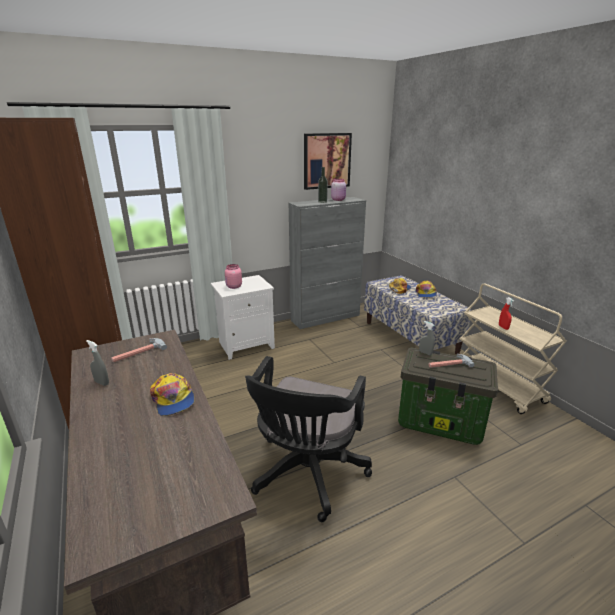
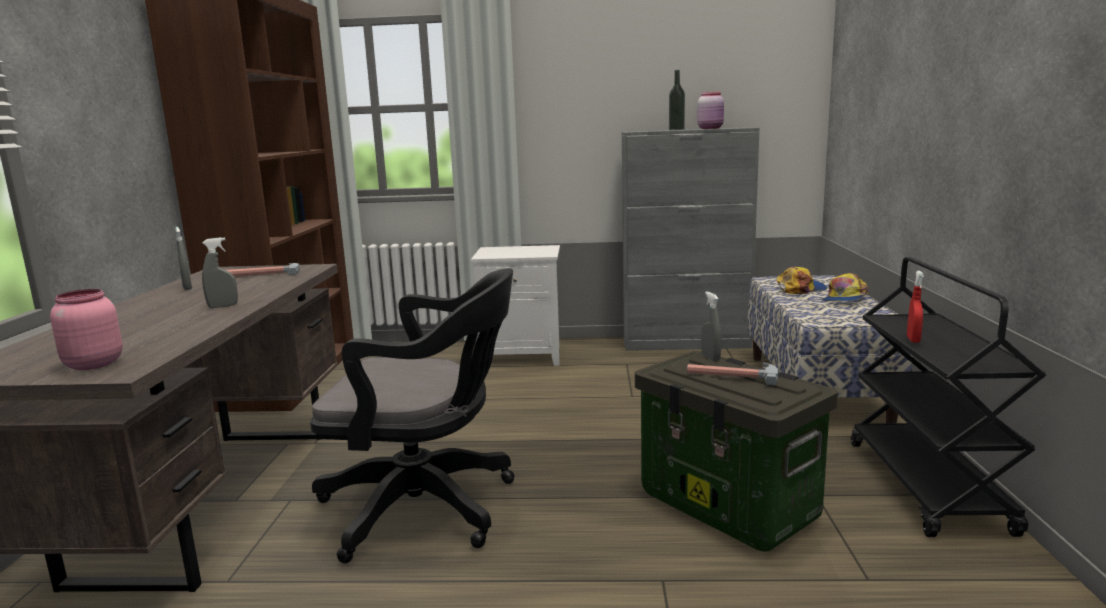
camera: 30 degrees right, 10 degrees down
(173, 399) = (223, 306): cap -> grey spray bottle
(233, 287) = (502, 252): pink jar -> pink jar (92, 364)
(306, 475) = (428, 508): black office chair -> black office chair turned 135 degrees counterclockwise
(326, 161) = (697, 64): picture -> none
(498, 386) = (927, 487): beige cart -> black cart

